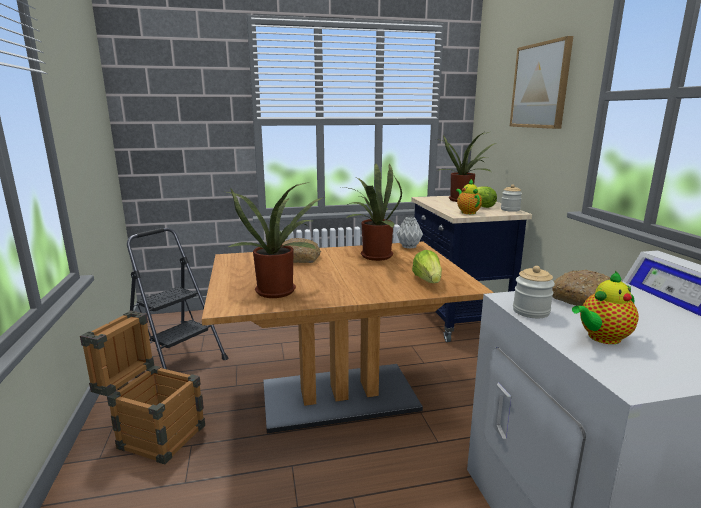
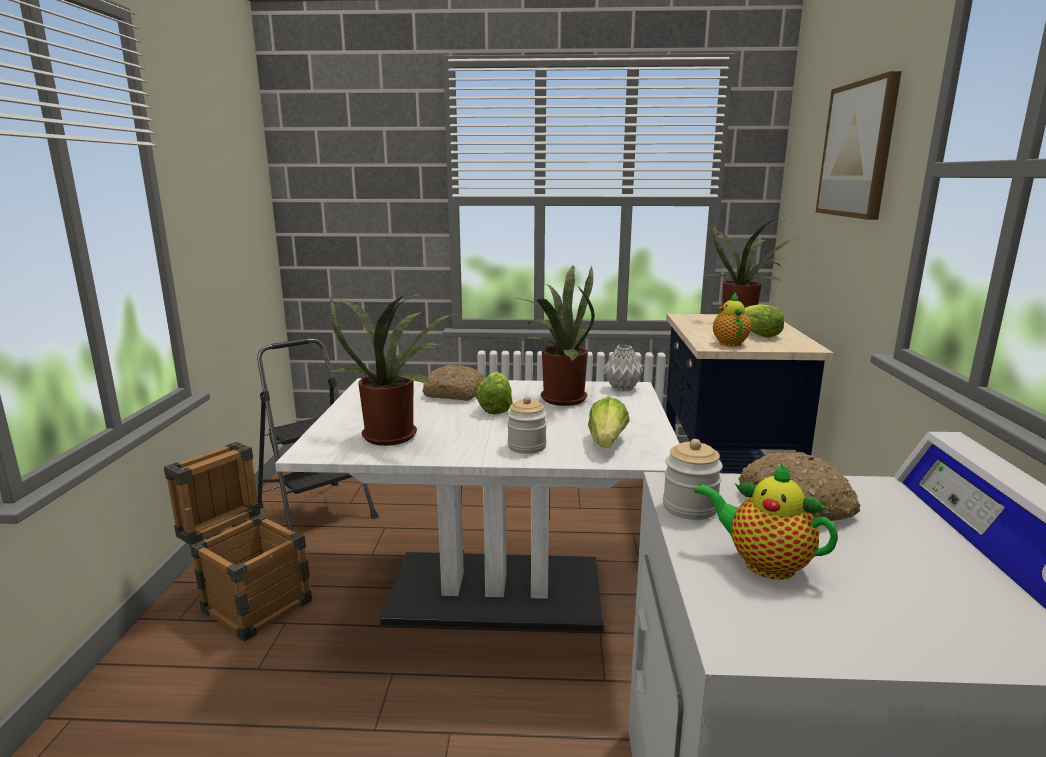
camera: 15 degrees right, 0 degrees up
(335, 265) = (495, 407): none -> lettuce
(339, 396) = (496, 591): brown dining table -> white dining table
(510, 209) = (802, 343): jar -> jar (526, 446)
(601, 338) = (763, 563): teapot -> teapot turned 45 degrees clockwise

